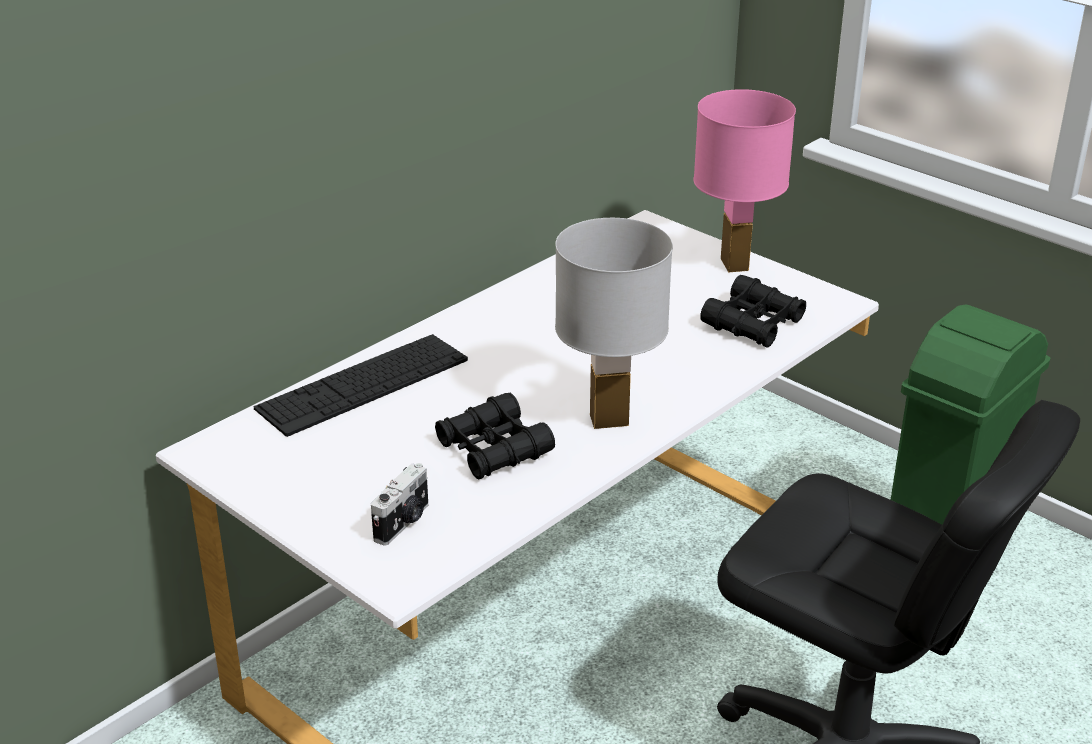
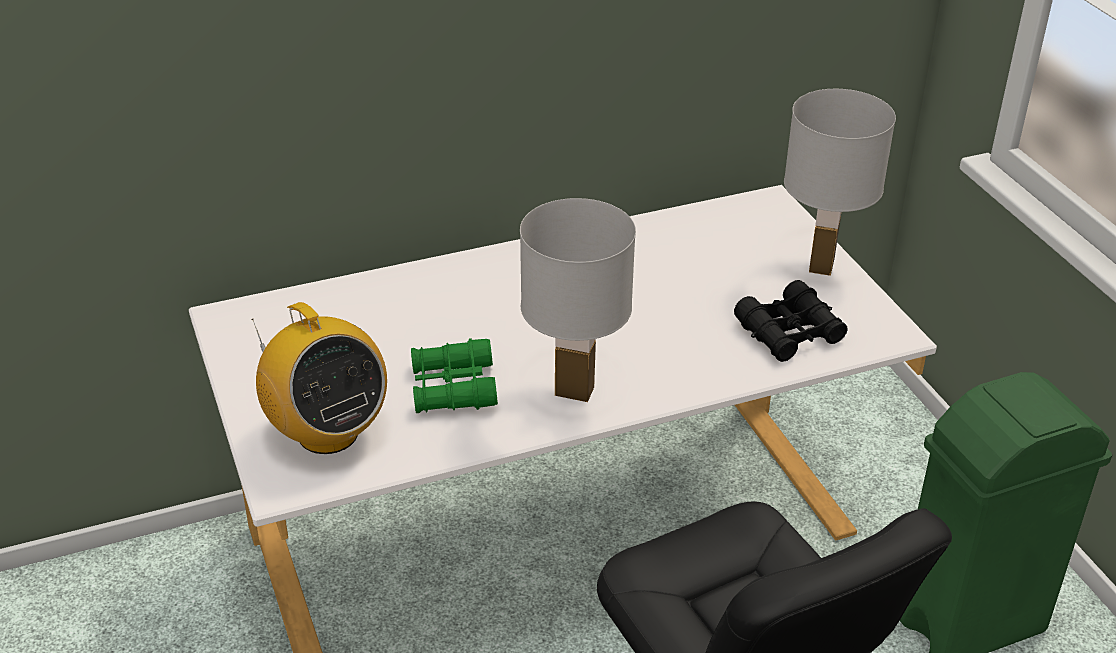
camera: 25 degrees right, 5 degrees up
(363, 384) = (394, 293): keyboard -> none
(404, 523) = (327, 433): camera -> radio
(493, 449) = (453, 388): black binoculars -> green binoculars
(735, 265) = (822, 266): pink table lamp -> white table lamp

